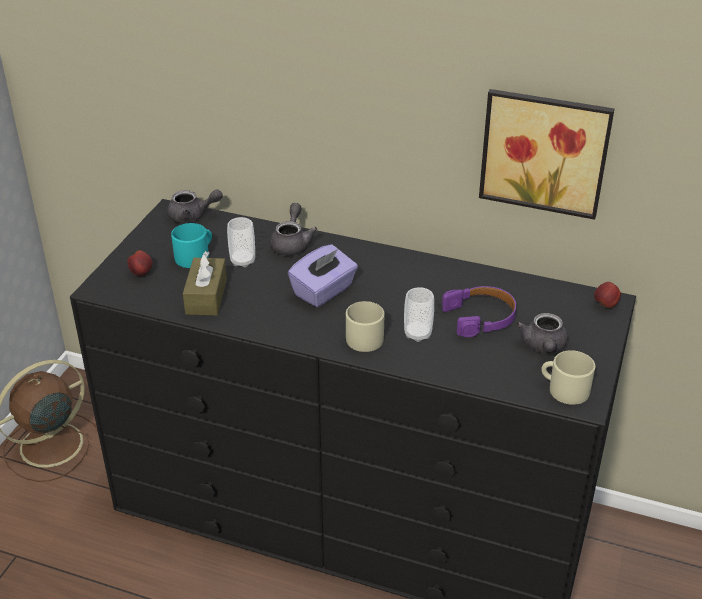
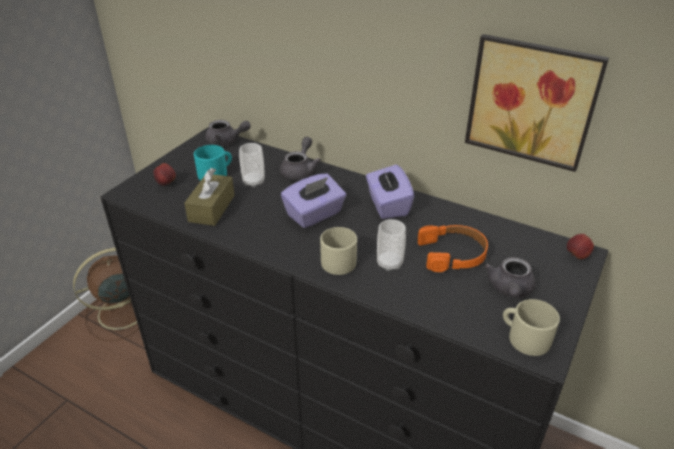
camera: 10 degrees right, 0 degrees up
(400, 272) = (387, 205): none -> purple tissue box
(480, 317) = (453, 254): purple headphones -> orange headphones

